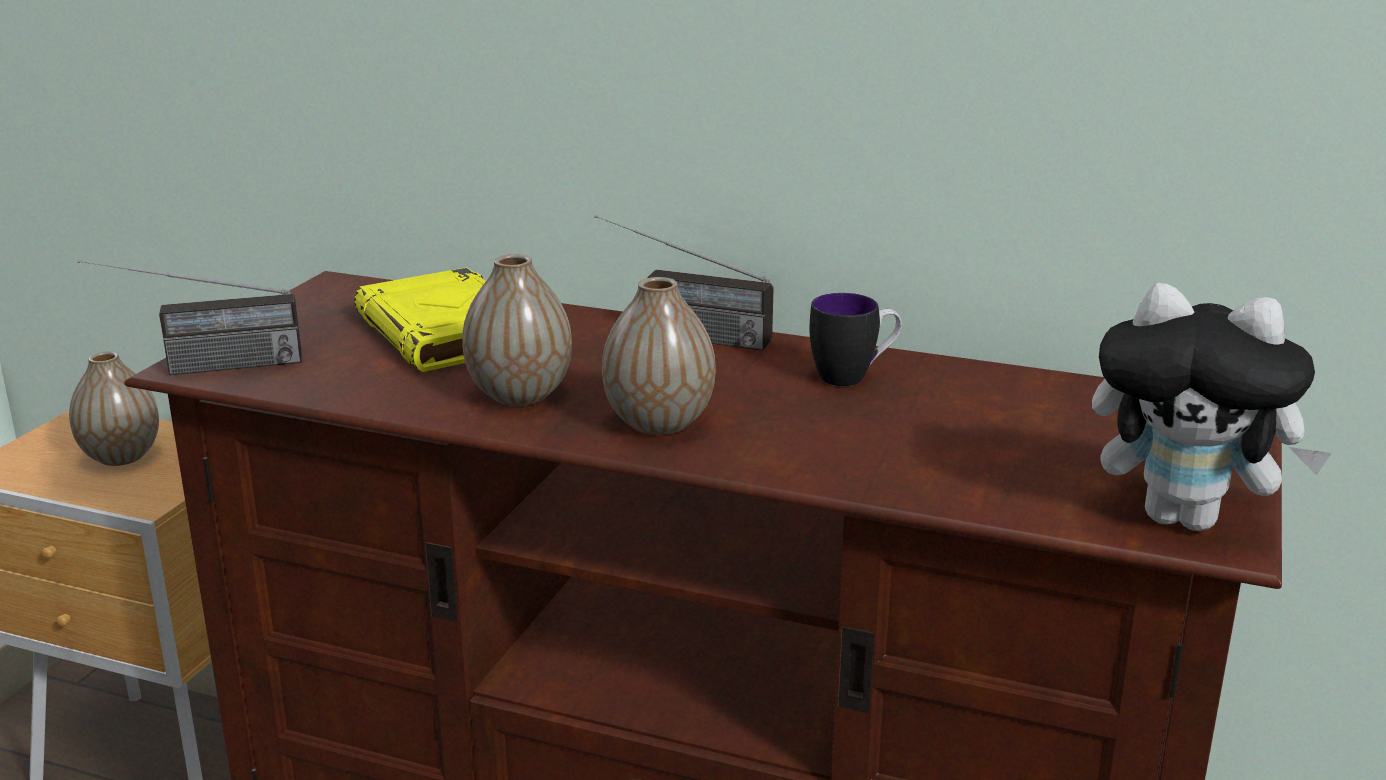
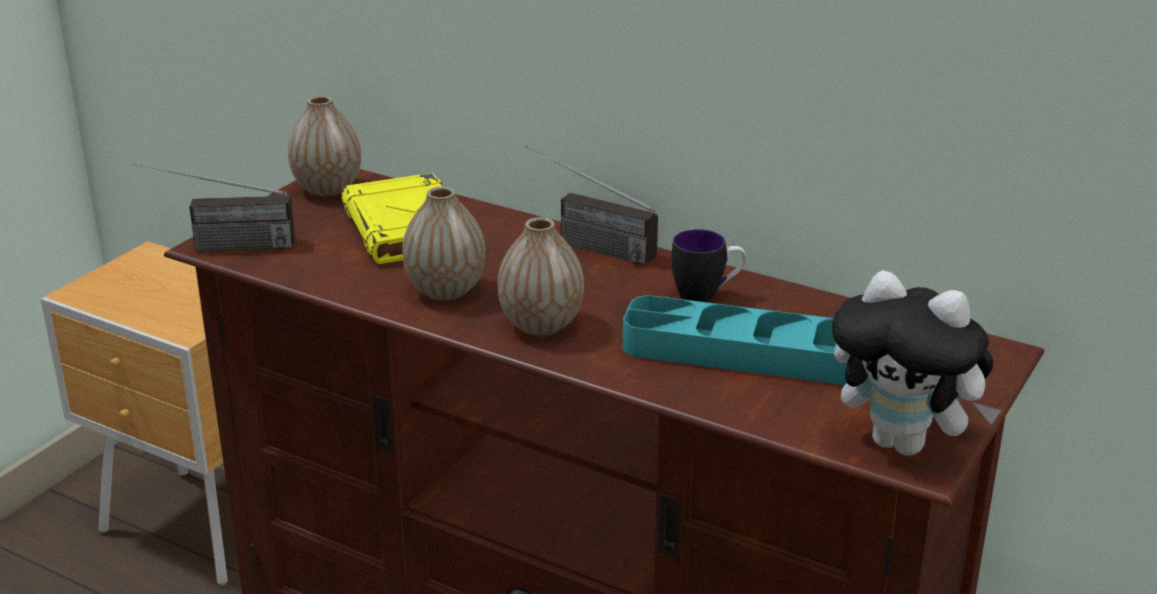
camera: 10 degrees right, 5 degrees up
(121, 456) = (173, 290): vase -> vase (327, 189)
(936, 434) = (748, 353): none -> turquoise tray

